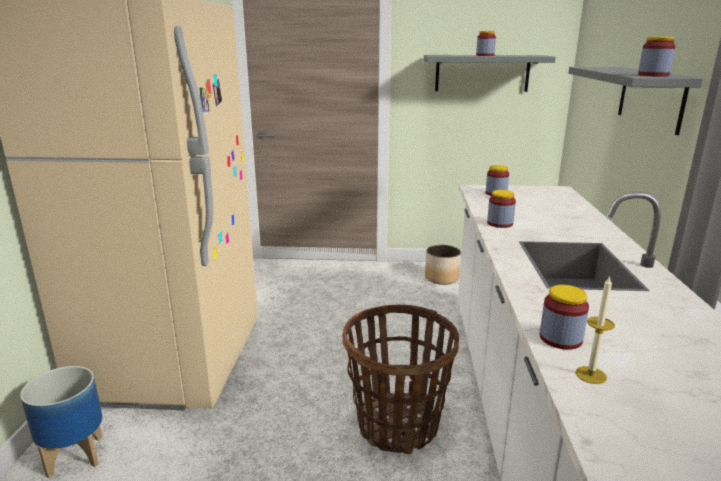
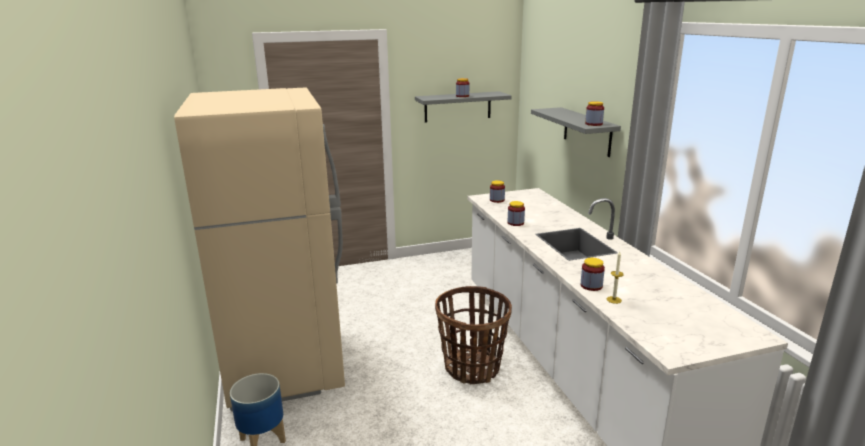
camera: 20 degrees left, 0 degrees up
(442, 278) = (446, 264): planter -> none

